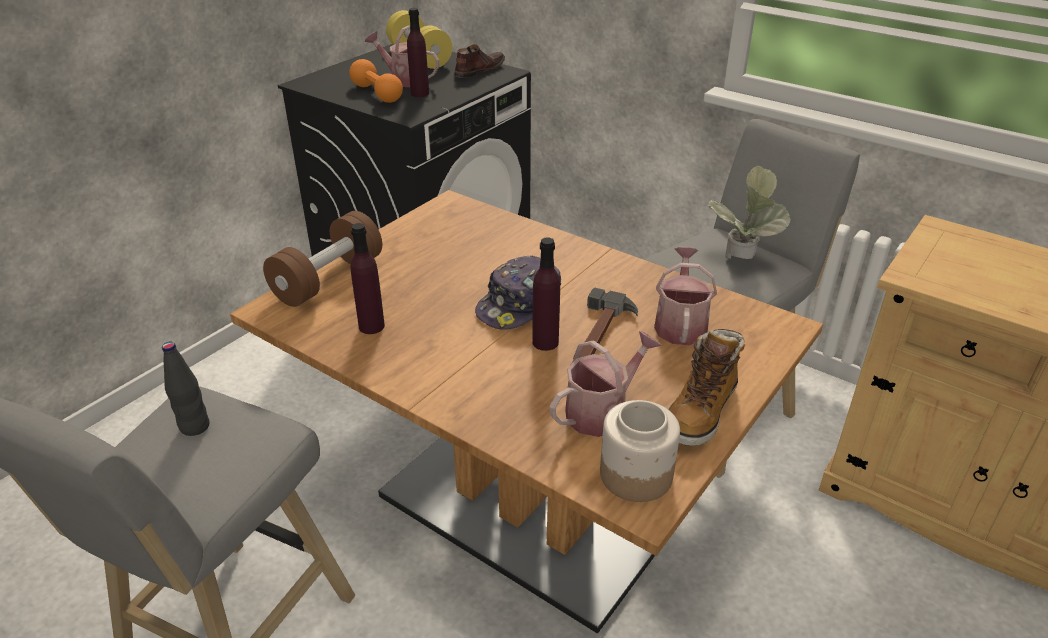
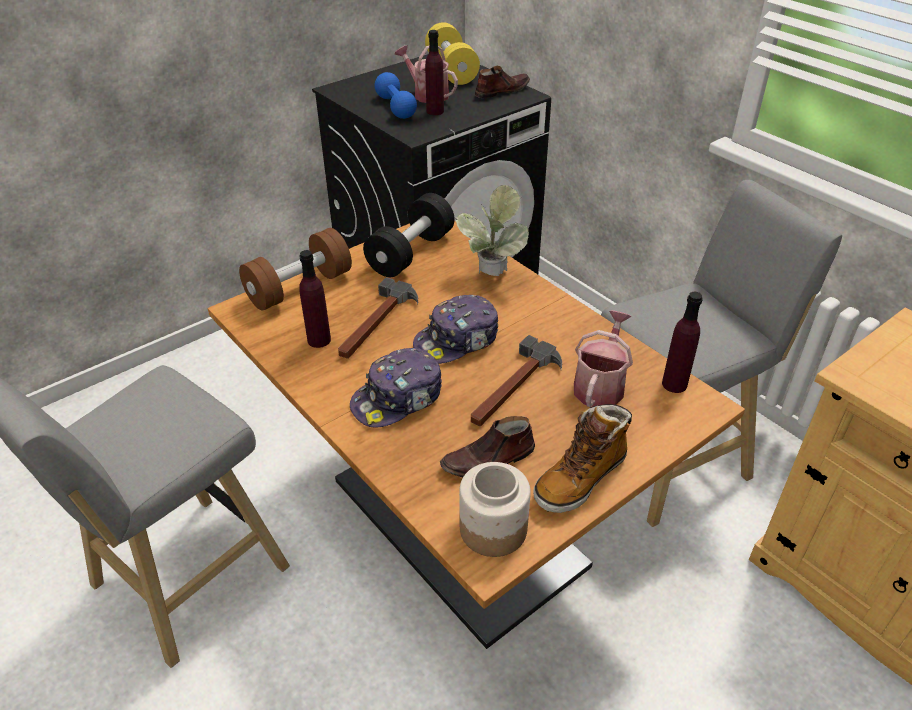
camera: 15 degrees right, 5 degrees up
(194, 427) = (153, 406): black bottle -> none
(377, 93) = (396, 107): orange dumbbell -> blue dumbbell
(428, 301) = (376, 323): none -> hammer
(436, 231) = (411, 253): none -> black dumbbell
(482, 369) = (398, 399): none -> cap
(545, 342) = (465, 382): purple bottle -> purple bottle (674, 384)
(602, 411) = (488, 460): watering can -> brown shoe
(740, 263) = (700, 326): potted plant -> potted plant (490, 278)

